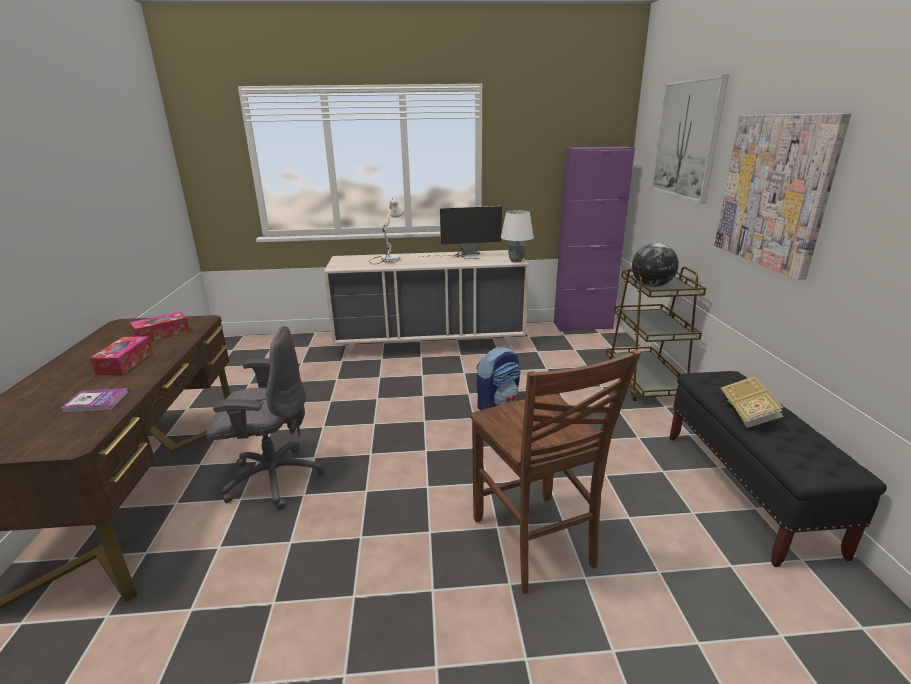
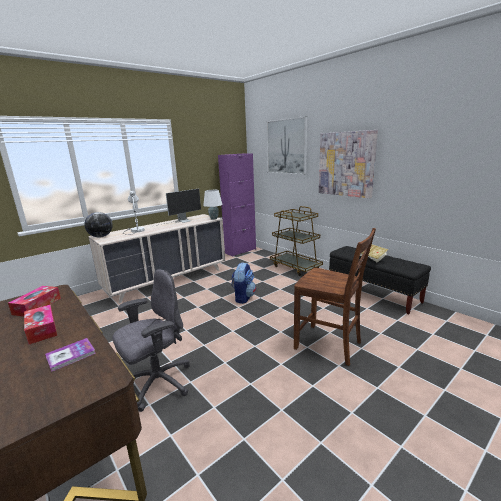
camera: 35 degrees left, 5 degrees down
(652, 286) = (293, 217): globe -> globe (101, 236)

